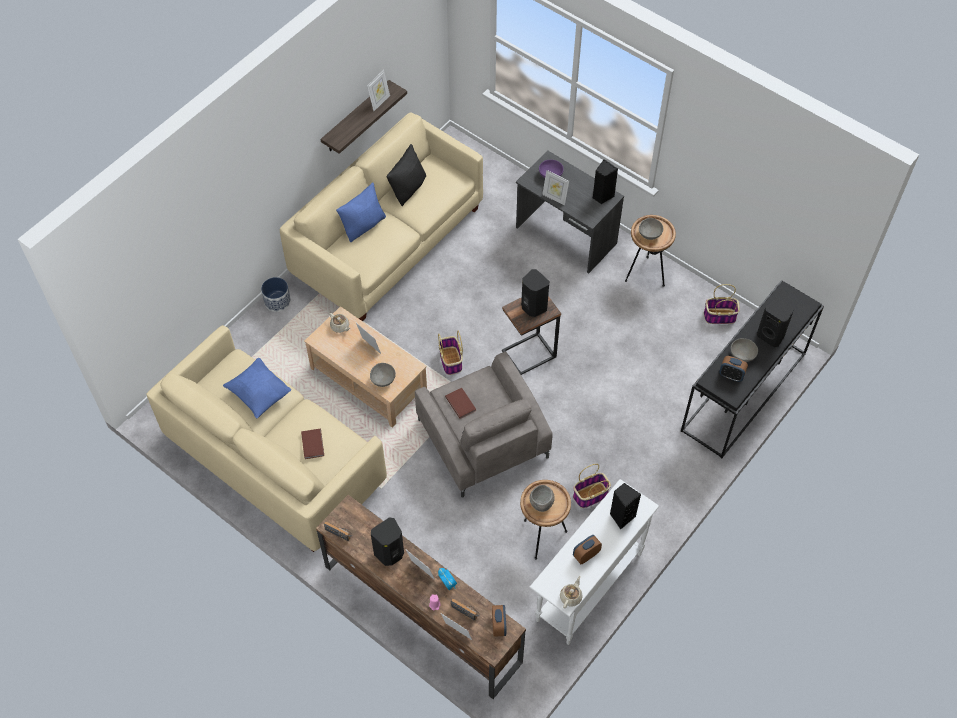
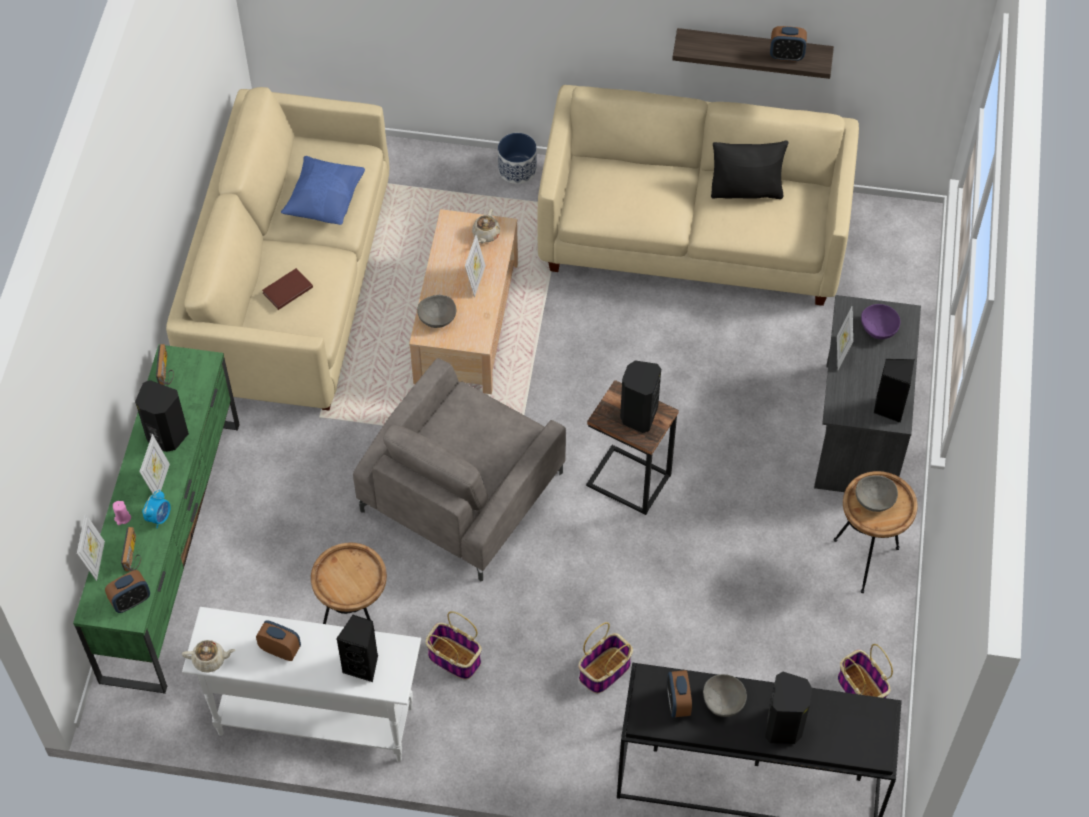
camera: 60 degrees right, 0 degrees up
(363, 225) = (650, 174): blue pillow -> none
(379, 102) = (786, 56): picture frame -> alarm clock
(421, 613) = (172, 548): brown tv stand -> green tv stand
(451, 361) = (556, 397): basket -> basket (604, 671)
(461, 403) = (463, 422): brown book -> none
(541, 503) = (344, 572): grey bowl -> none

